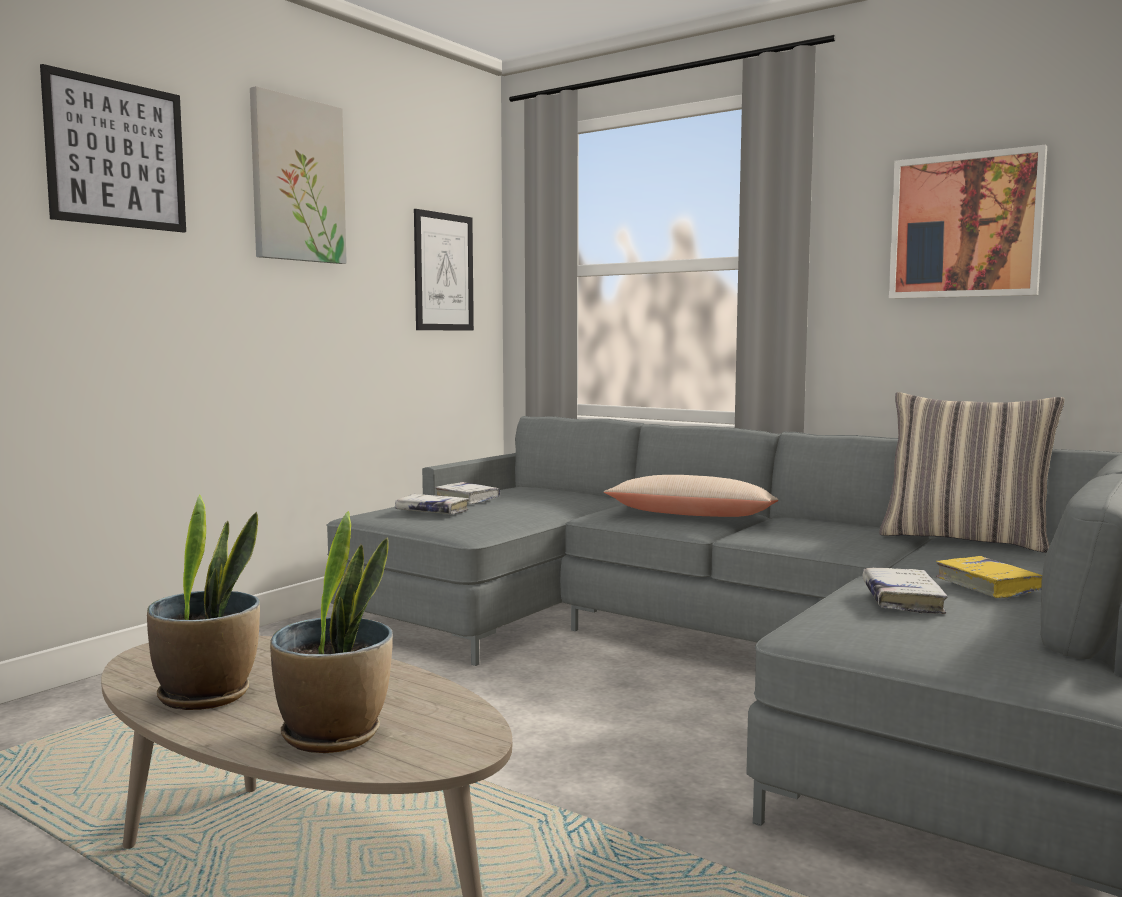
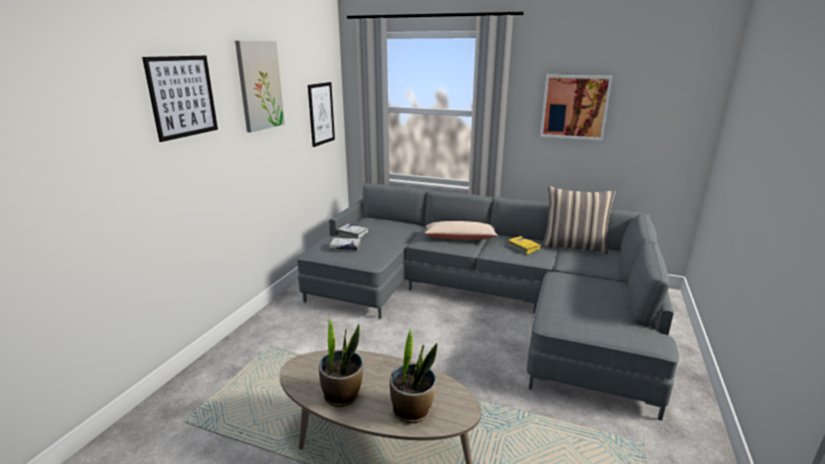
camera: 15 degrees left, 15 degrees up
(902, 600) = (573, 296): white book -> none
(988, 586) = (598, 282): yellow book -> yellow book (524, 248)

